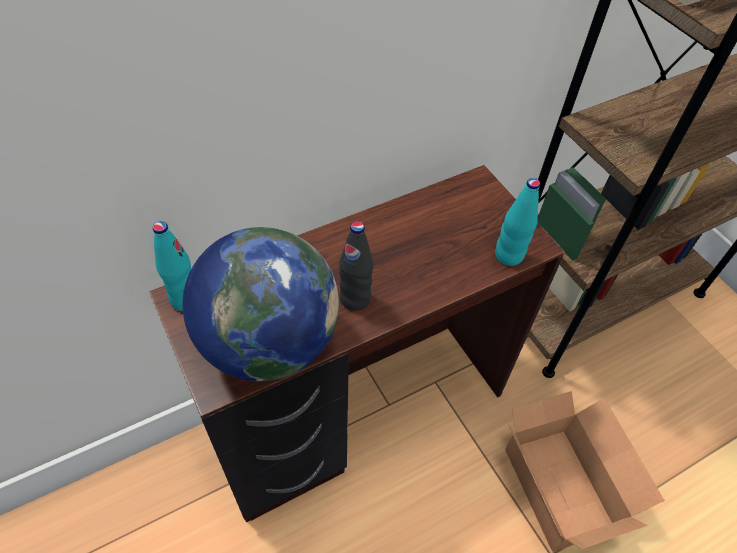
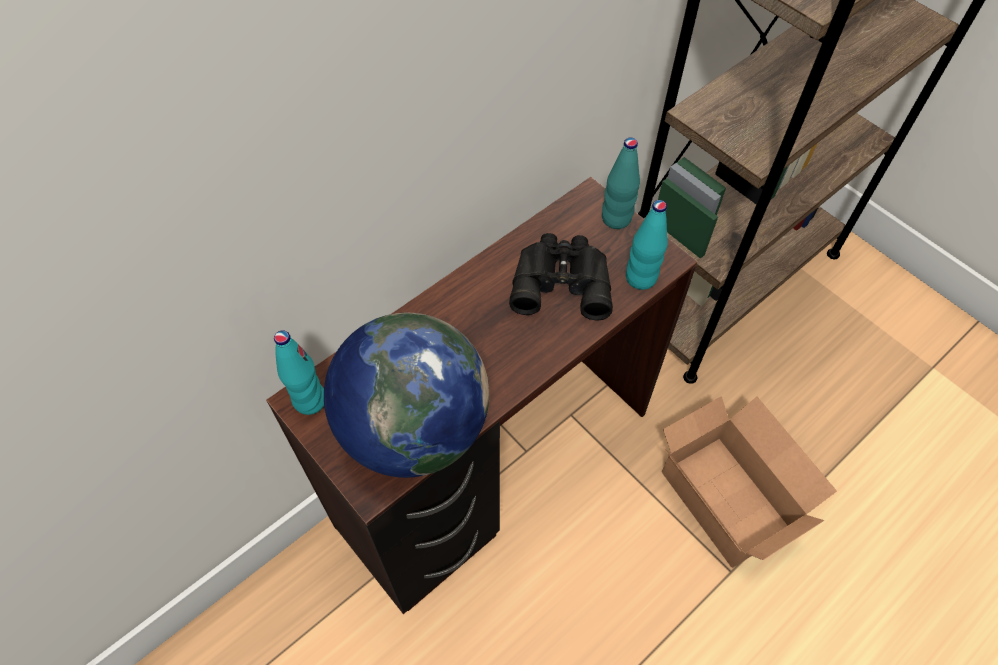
camera: 10 degrees left, 5 degrees up
(355, 299) = (491, 361): black bottle -> none
(435, 243) = (561, 280): none -> black binoculars
(498, 202) = (616, 219): none -> turquoise bottle

